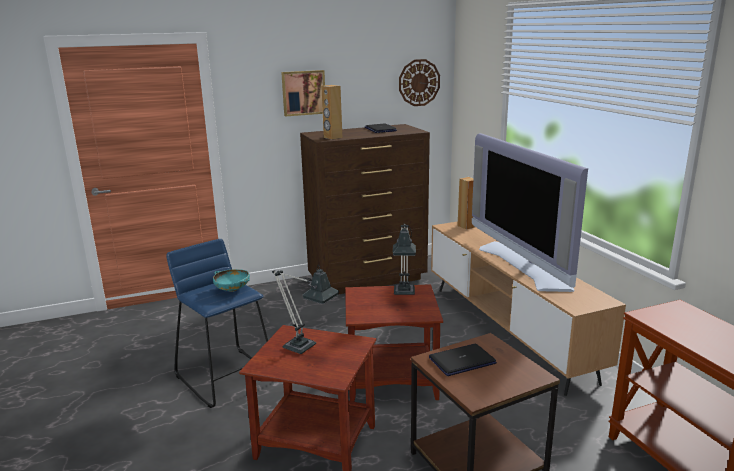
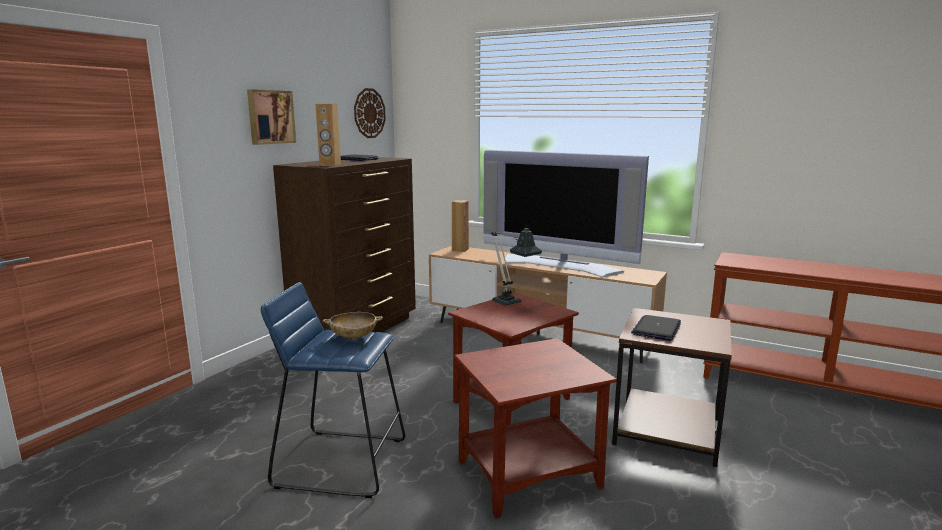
camera: 40 degrees left, 5 degrees down
(232, 289) = (353, 337): turquoise bowl -> beige bowl
(305, 348) = (519, 364): table lamp -> none

